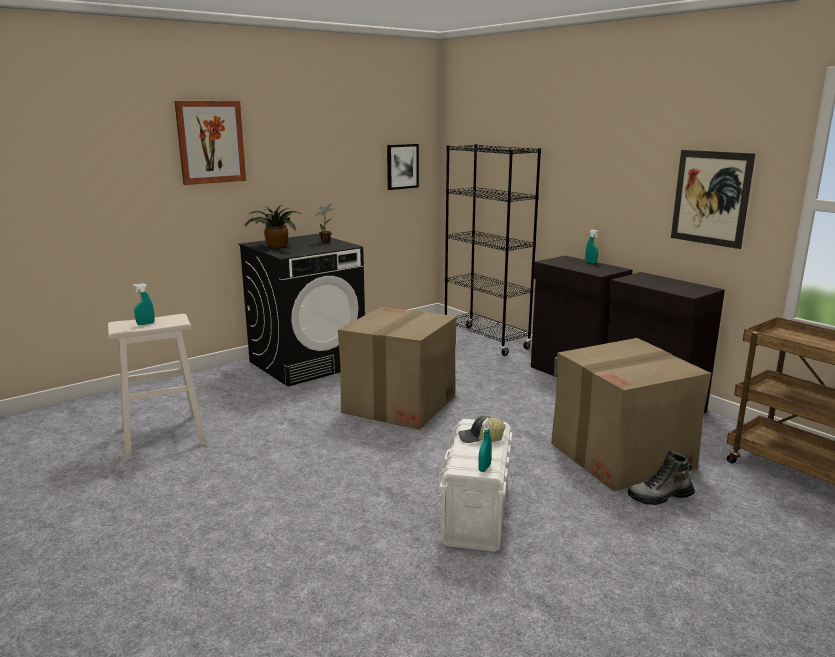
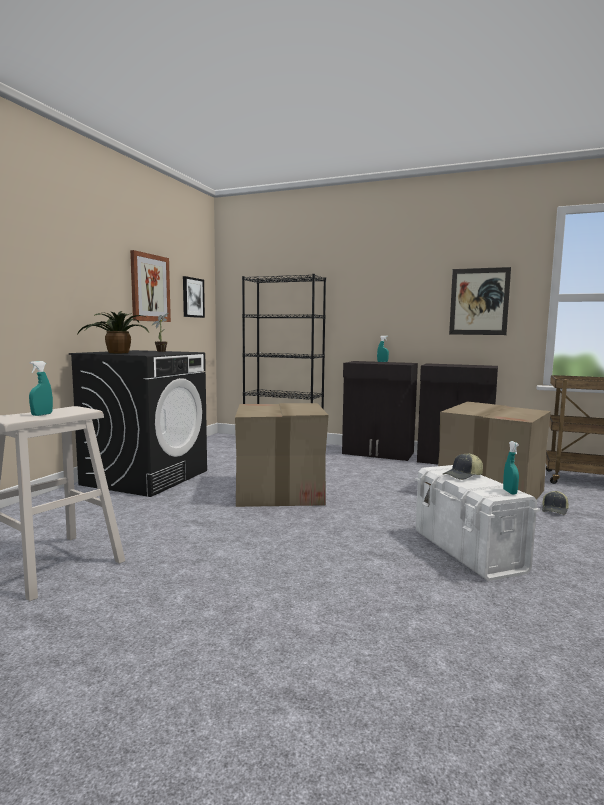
camera: 30 degrees left, 10 degrees down
(210, 142) = (41, 240): picture -> picture (150, 288)
(660, 497) = (555, 510): boot -> cap

